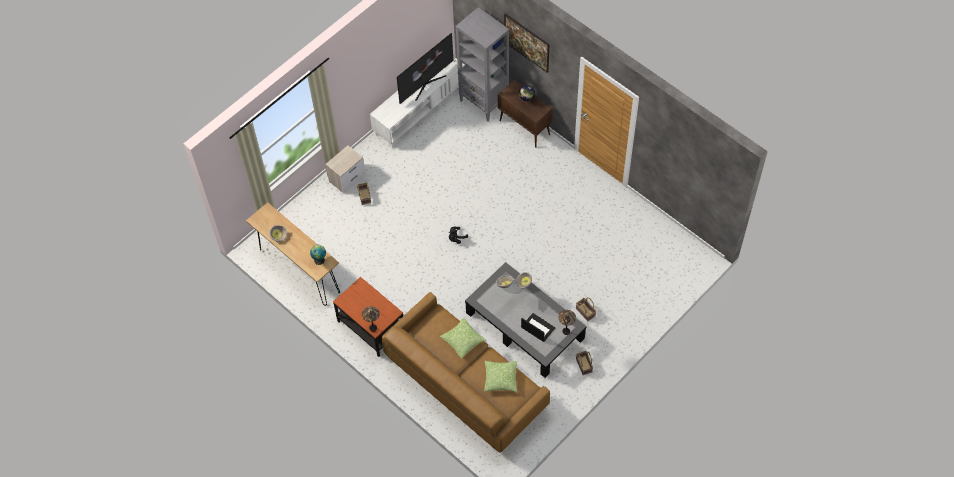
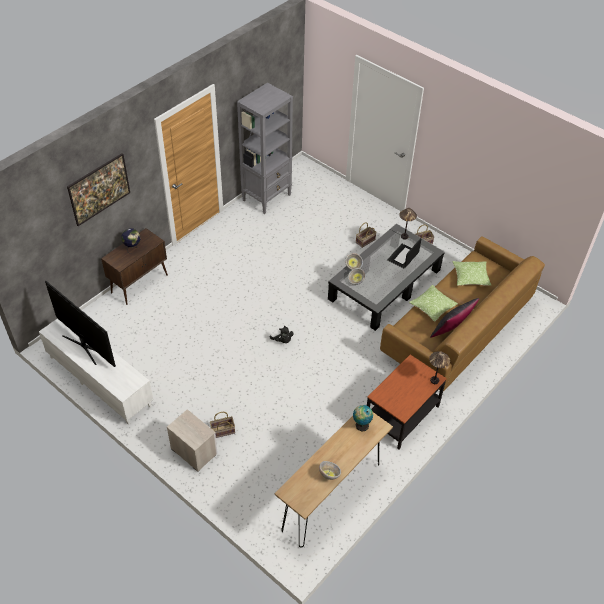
camera: 95 degrees left, 10 degrees down
(434, 353) = (451, 330): none -> black pillow
(484, 102) = (98, 318): grey bookcase -> grey bookcase (267, 197)

